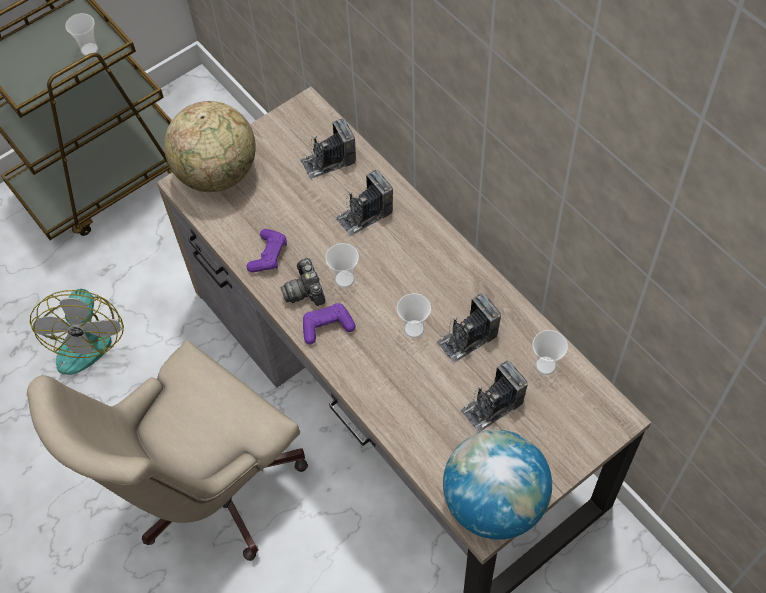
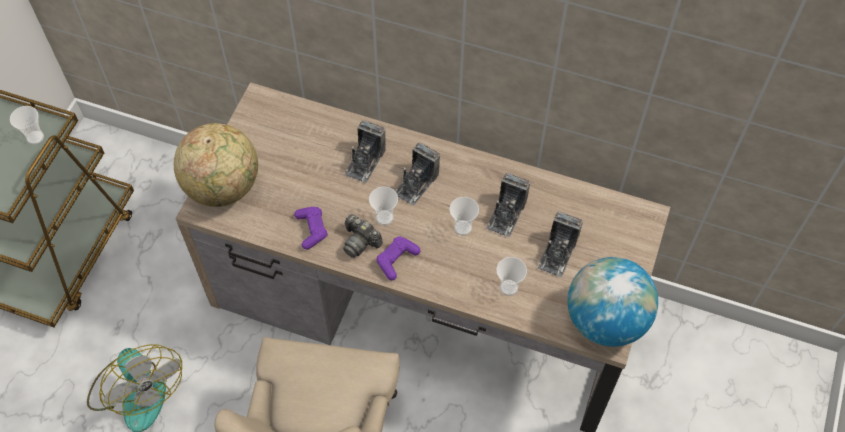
camera: 35 degrees left, 0 degrees up
(328, 161) = (307, 134): camera -> camera (416, 184)
(545, 365) = (574, 205): cup -> cup (508, 287)

